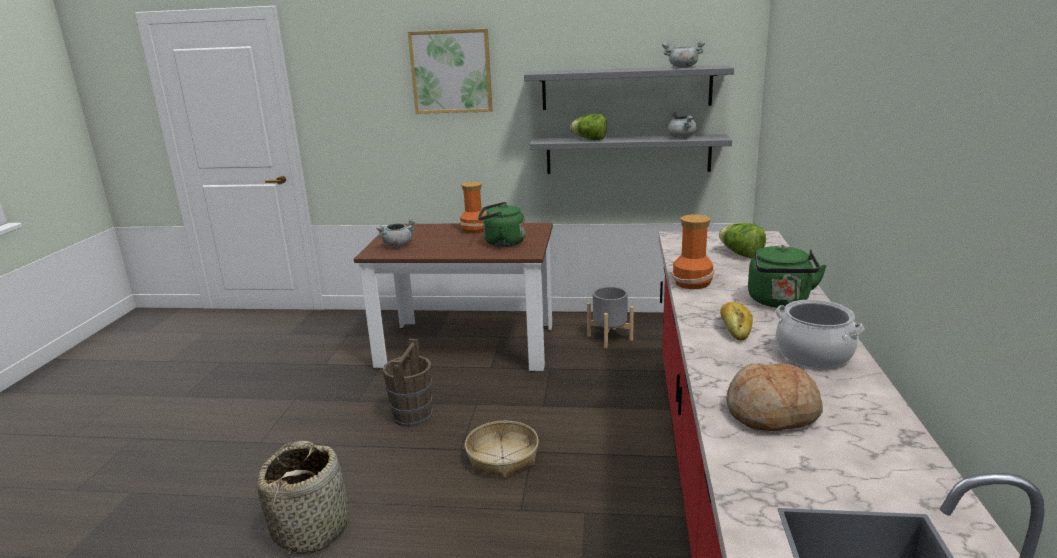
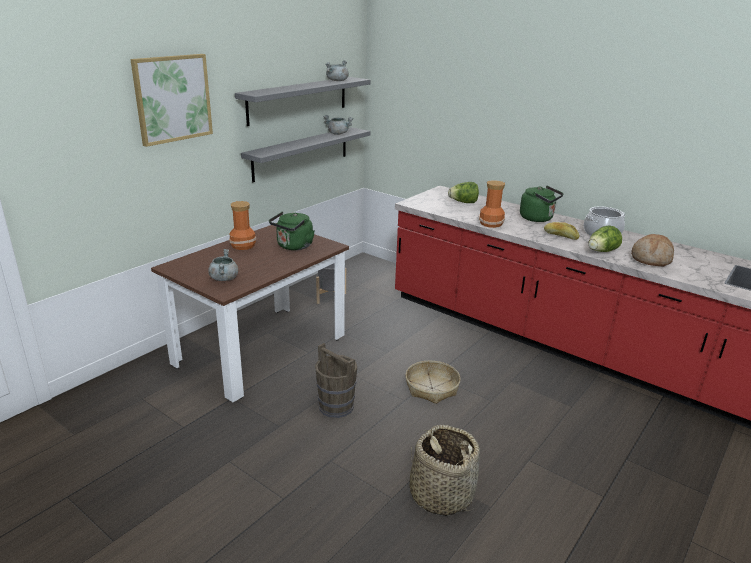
camera: 60 degrees left, 5 degrees up
(590, 139) = (290, 146): lettuce -> lettuce (601, 251)

